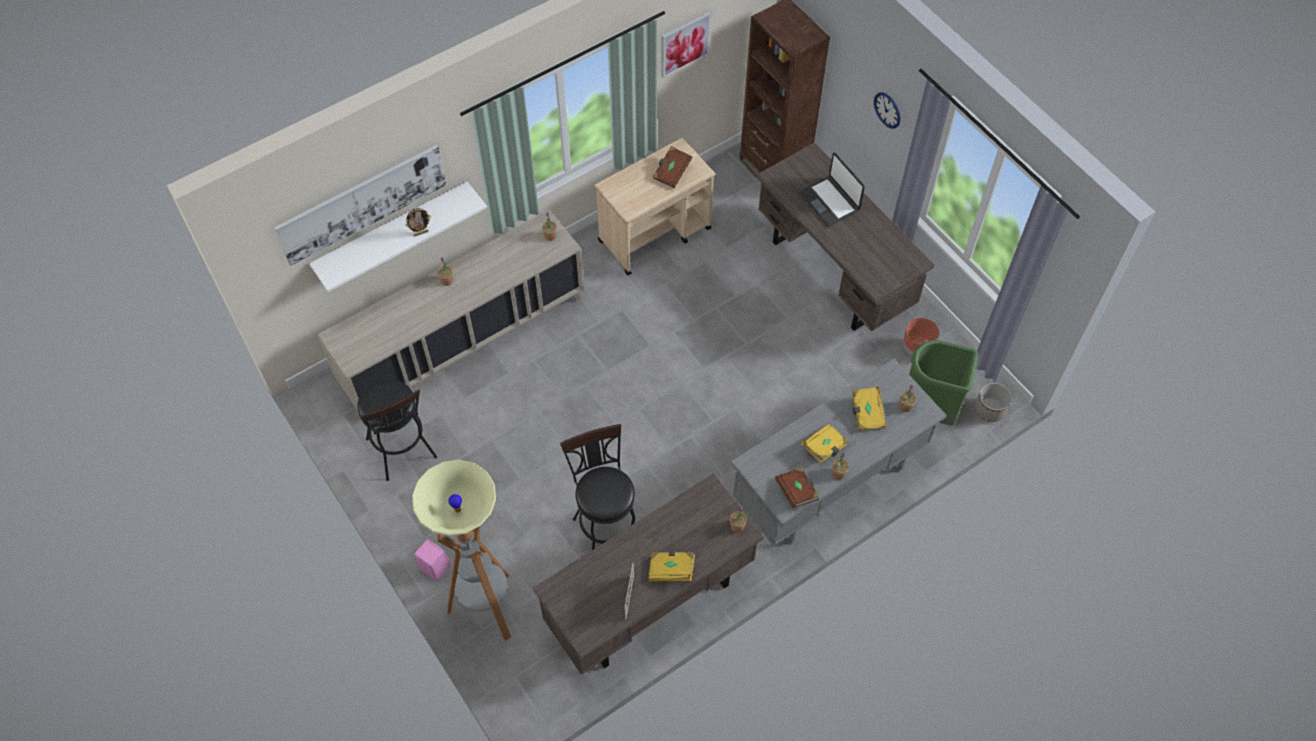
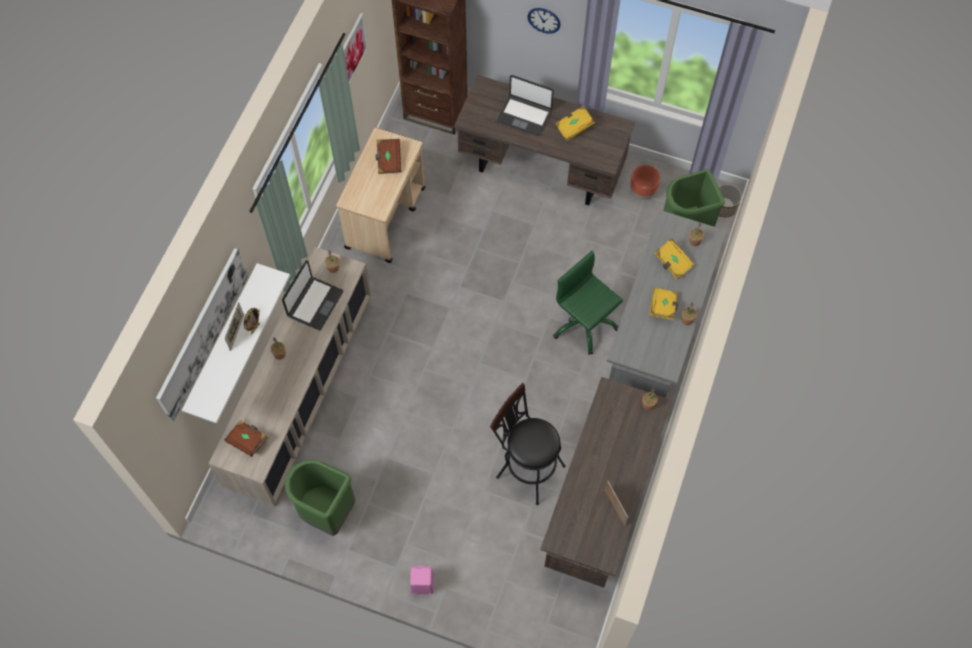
camera: 35 degrees left, 5 degrees up
(404, 228) = (237, 332): none -> picture frame
(404, 453) = (326, 512): black stool -> green trash can
(487, 607) = (486, 587): floor lamp -> none
(510, 256) = (314, 303): none -> laptop
(671, 569) = (627, 467): yellow book -> yellow book (574, 127)
(763, 434) = (583, 324): none -> green office chair
(797, 491) = (669, 351): brown book -> brown book (247, 440)

